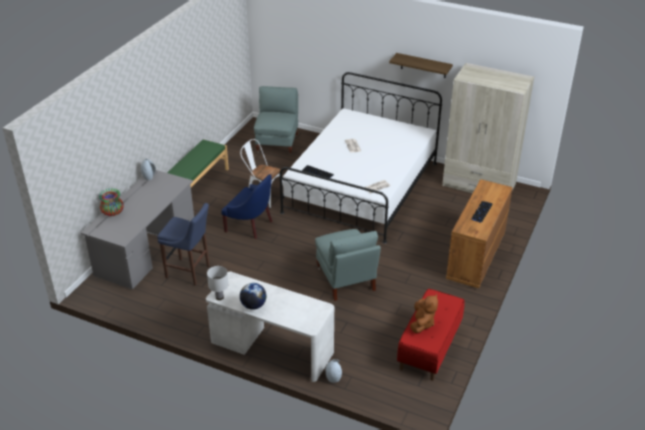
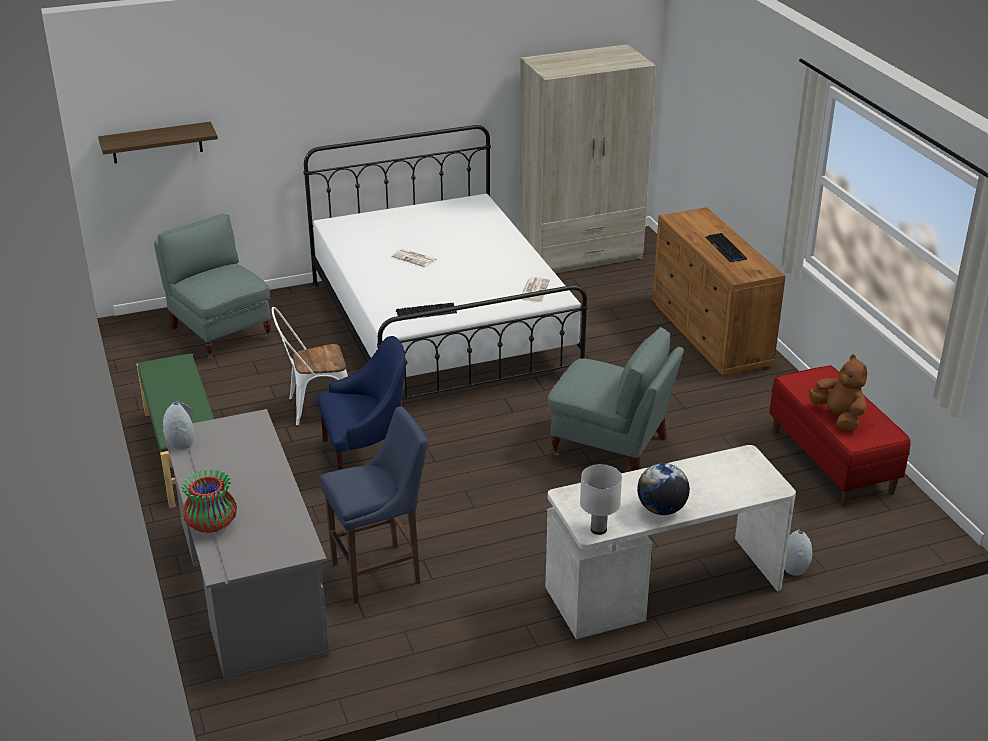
camera: 45 degrees left, 5 degrees down
(423, 65) = (448, 88): shelf -> shelf (157, 143)

